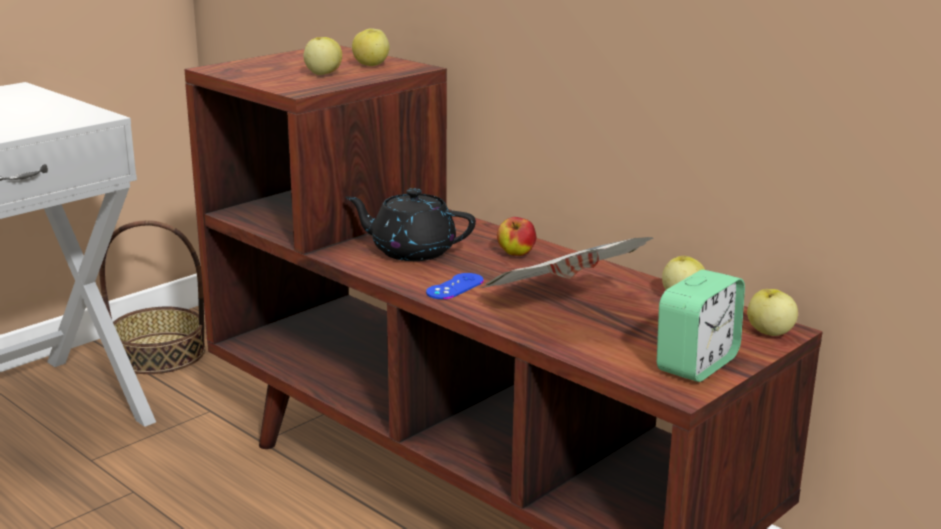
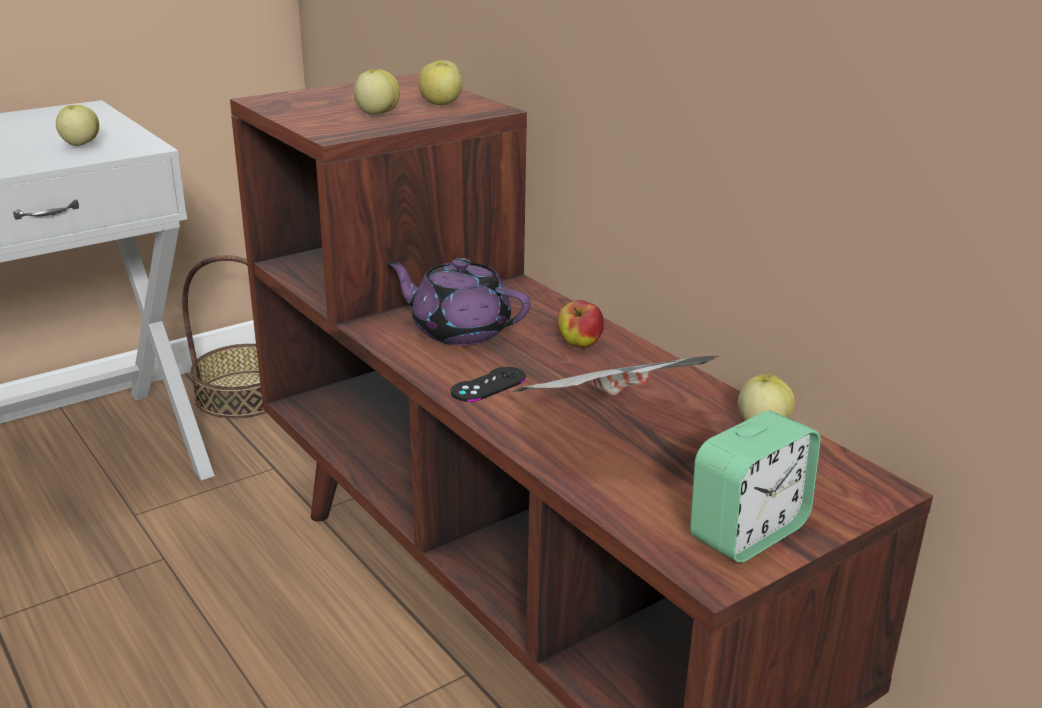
camera: 10 degrees right, 5 degrees up
(412, 251) = (459, 330): black teapot -> purple teapot
(455, 287) = (488, 385): blue game controller -> black game controller
(769, 333) = (860, 491): apple -> apple (80, 144)

